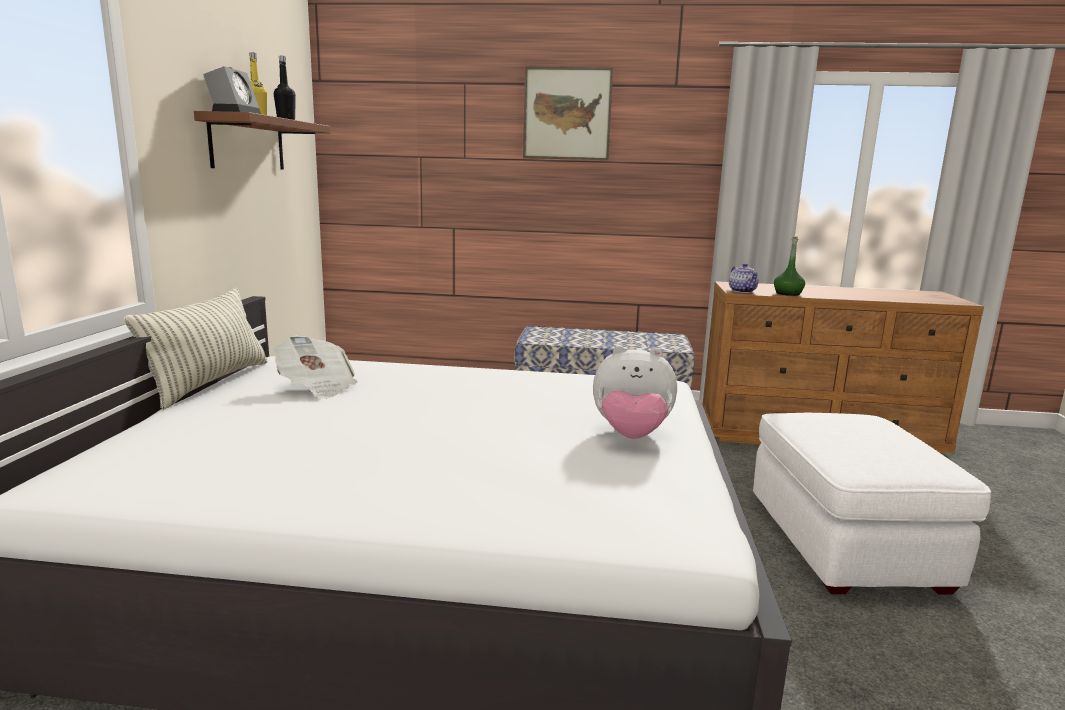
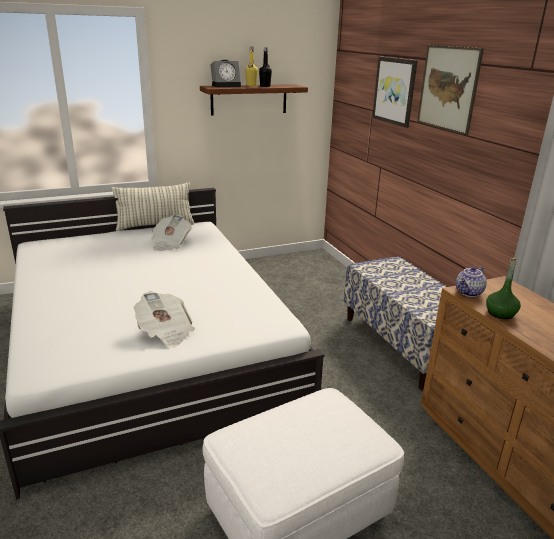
camera: 60 degrees right, 10 degrees up
(469, 126) = (395, 91): none -> picture
(631, 436) = (165, 332): plush toy -> newspaper

